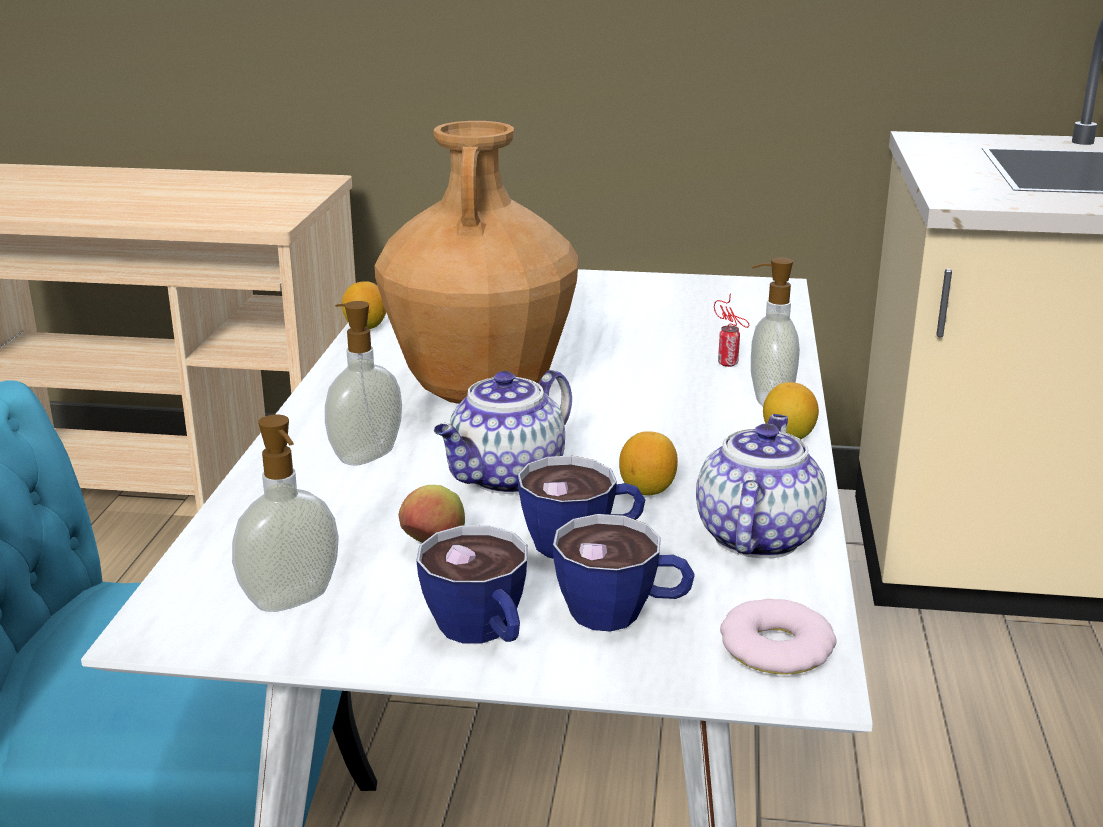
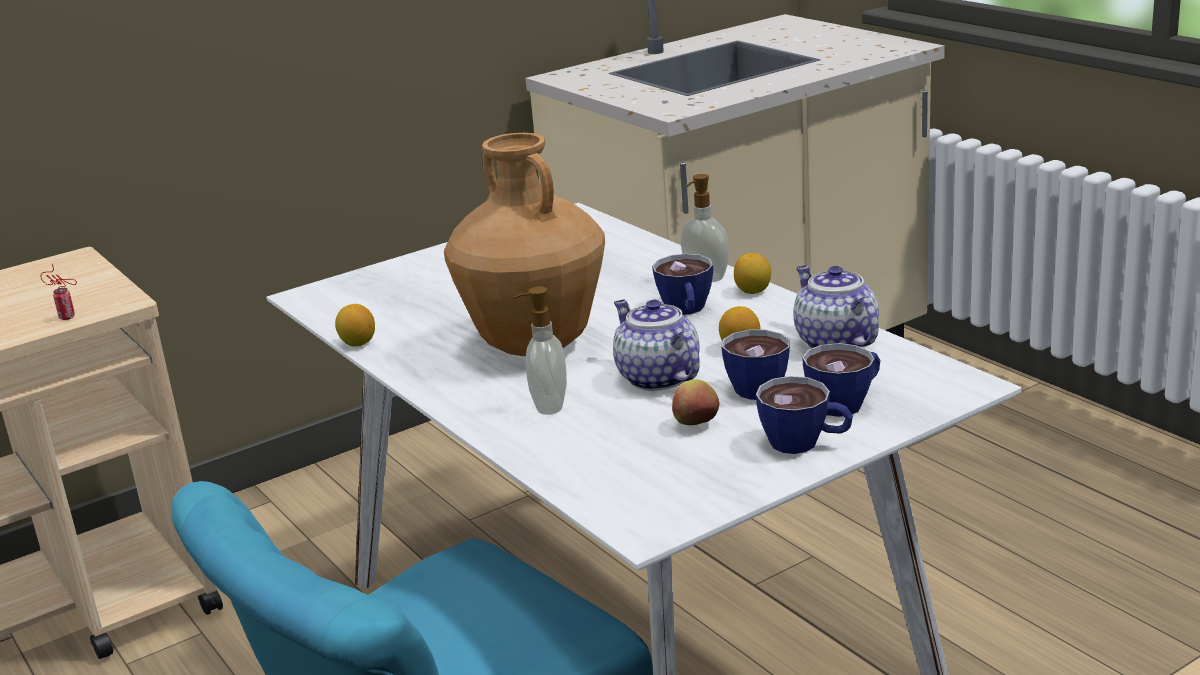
camera: 40 degrees left, 0 degrees up
(292, 600) = (682, 482): soap dispenser -> none
(506, 478) = (656, 377): teapot -> teapot turned 150 degrees clockwise
(679, 425) = (686, 311): none -> cup
(730, 364) = (643, 268): can -> can (69, 317)
(775, 647) = (935, 381): donut -> none

